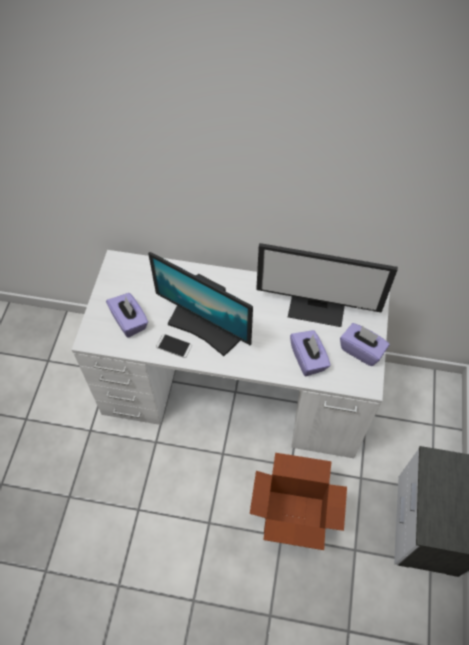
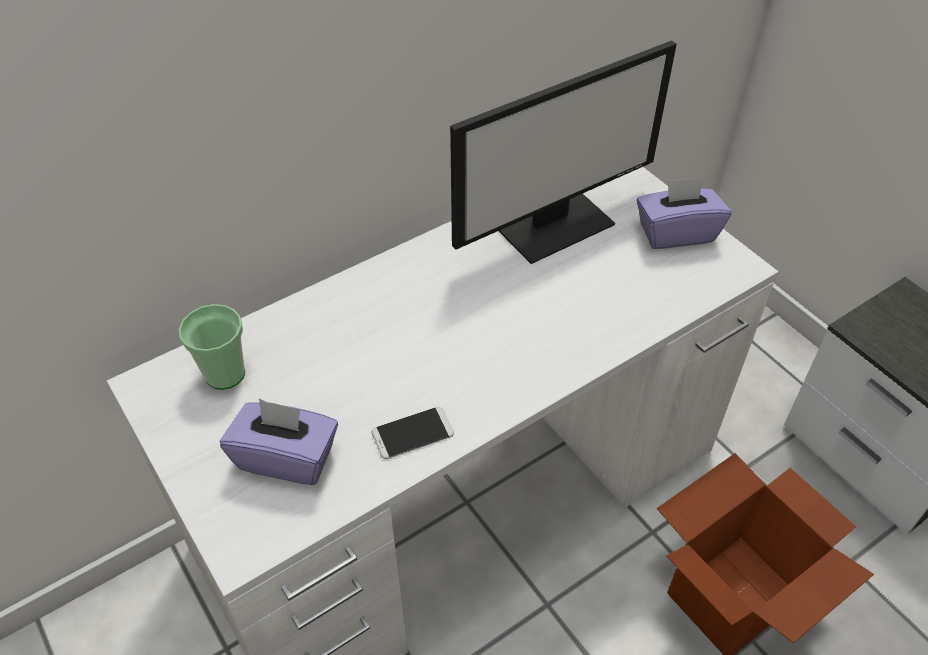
camera: 45 degrees left, 10 degrees down
(141, 276) = (225, 374): none -> cup
(205, 328) = (429, 368): monitor -> none
(308, 359) = (628, 294): purple tissue box -> none

